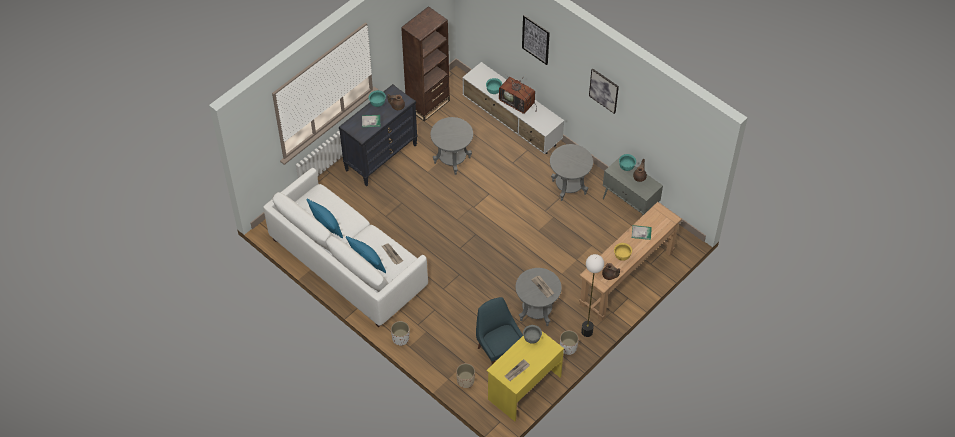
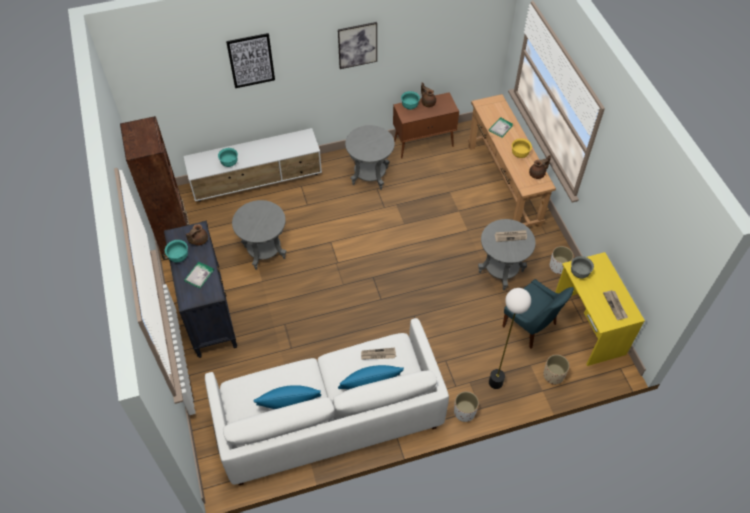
camera: 60 degrees left, 0 degrees up
(499, 350) = (531, 326): blue chair -> blue chair turned 135 degrees counterclockwise
(518, 102) = (261, 151): television -> none
(586, 332) = (547, 243): floor lamp -> floor lamp (495, 382)
(630, 206) = (424, 144): grey cabinet -> brown cabinet

